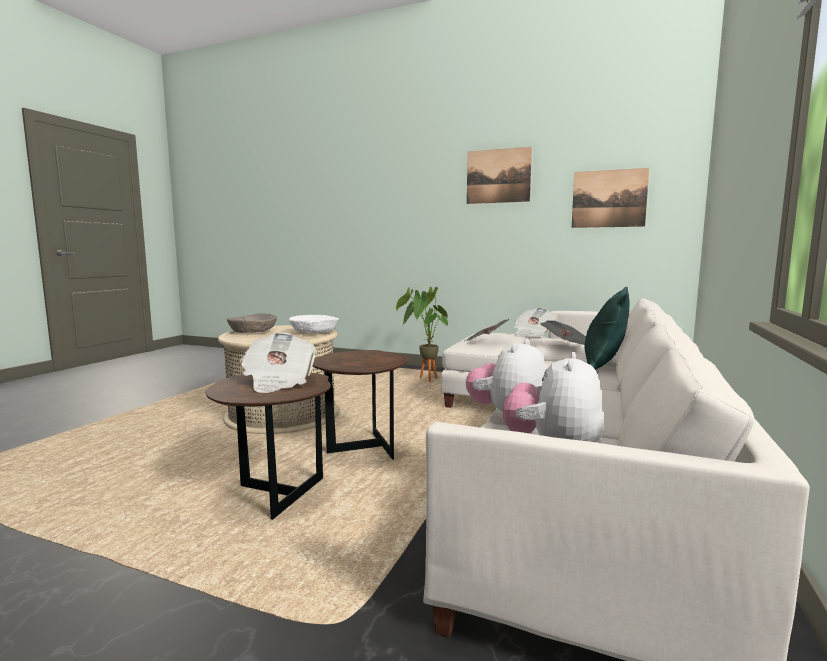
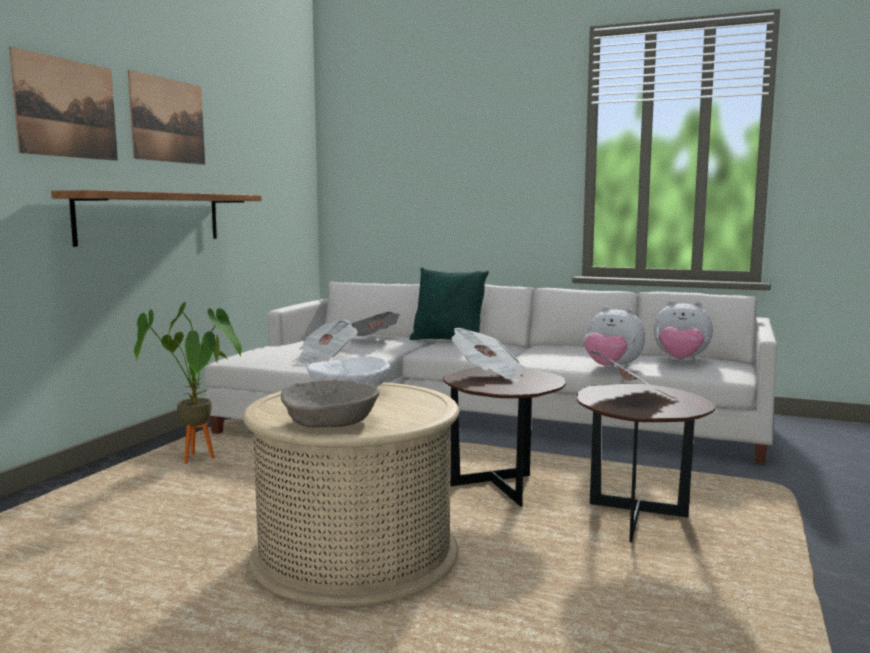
camera: 90 degrees left, 0 degrees up
(477, 238) = (151, 217): none -> shelf
(532, 334) = (288, 343): newspaper -> newspaper (489, 374)
(609, 198) = (265, 170): picture -> picture (67, 108)

